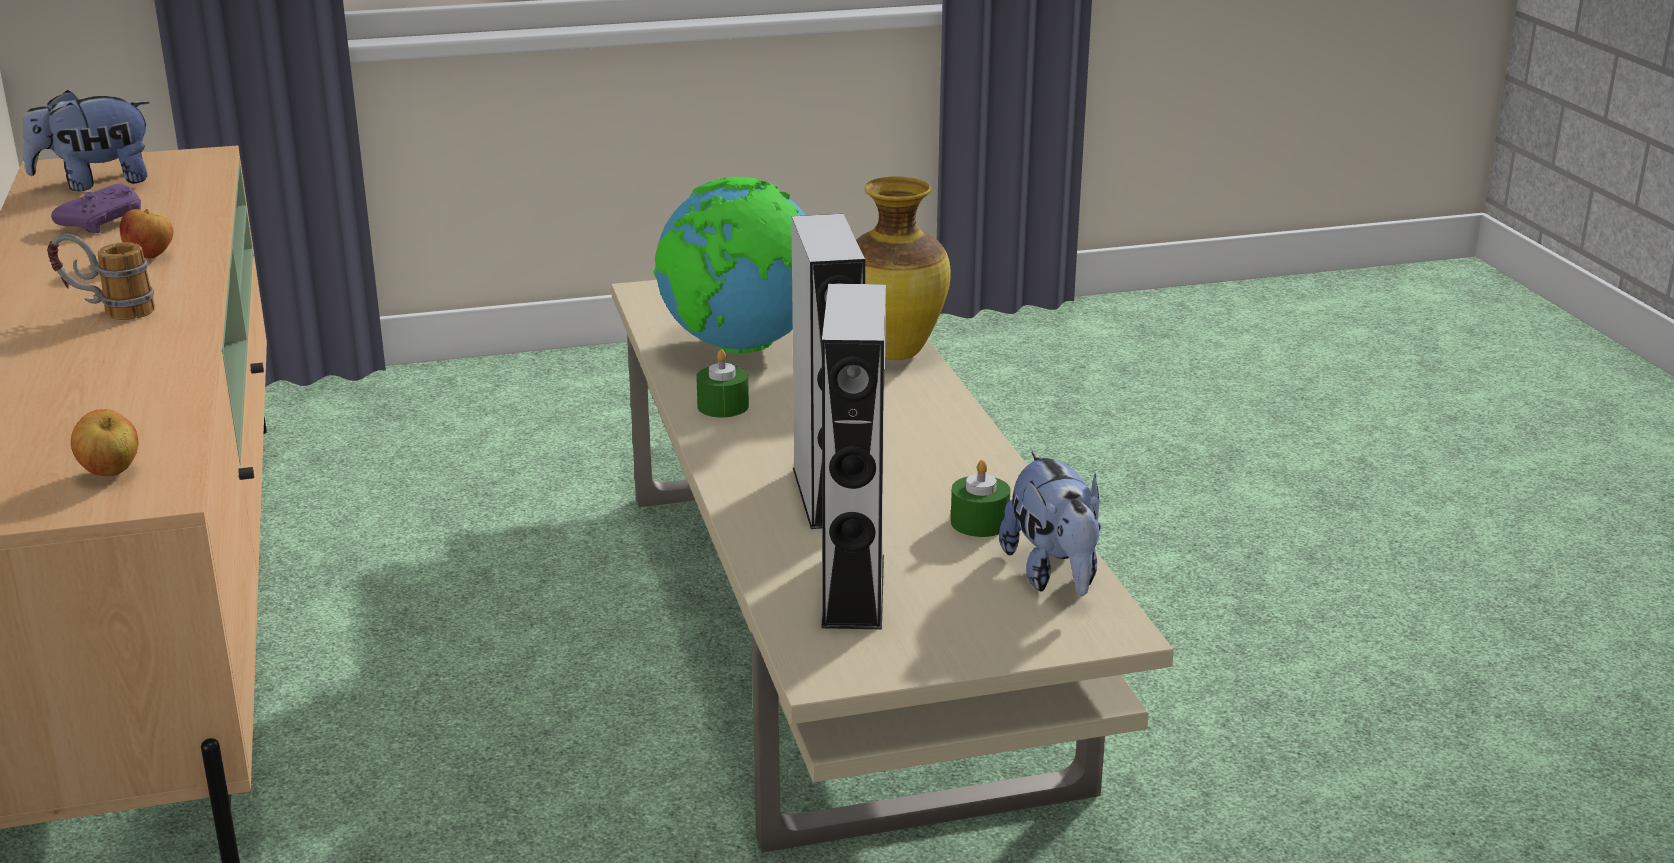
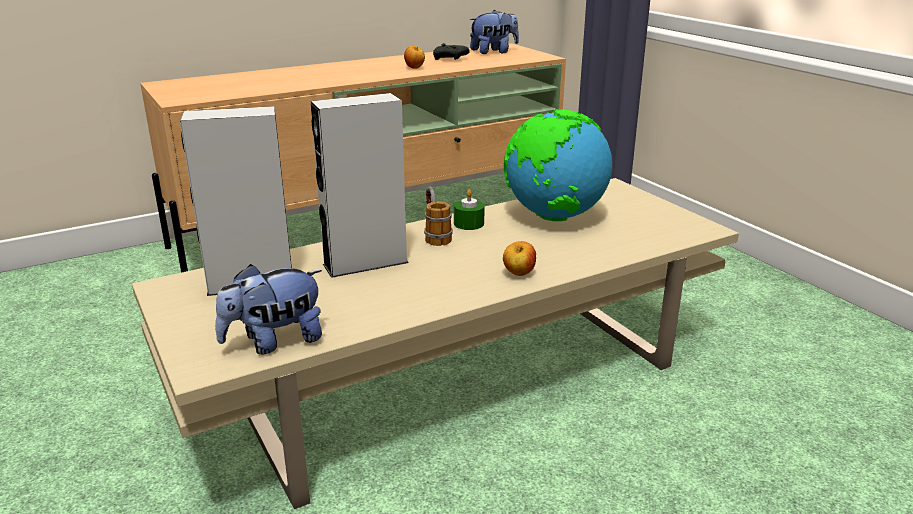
camera: 75 degrees right, 0 degrees up
(96, 183) = (494, 52): plush toy -> plush toy turned 105 degrees clockwise
(105, 222) = (450, 59): purple game controller -> black game controller
(107, 311) = (352, 72): mug -> mug (435, 235)
(111, 474) = (196, 94): apple -> apple (518, 274)
(897, 353) = (585, 259): vase -> none
(979, 522) = (342, 310): green candle -> none

